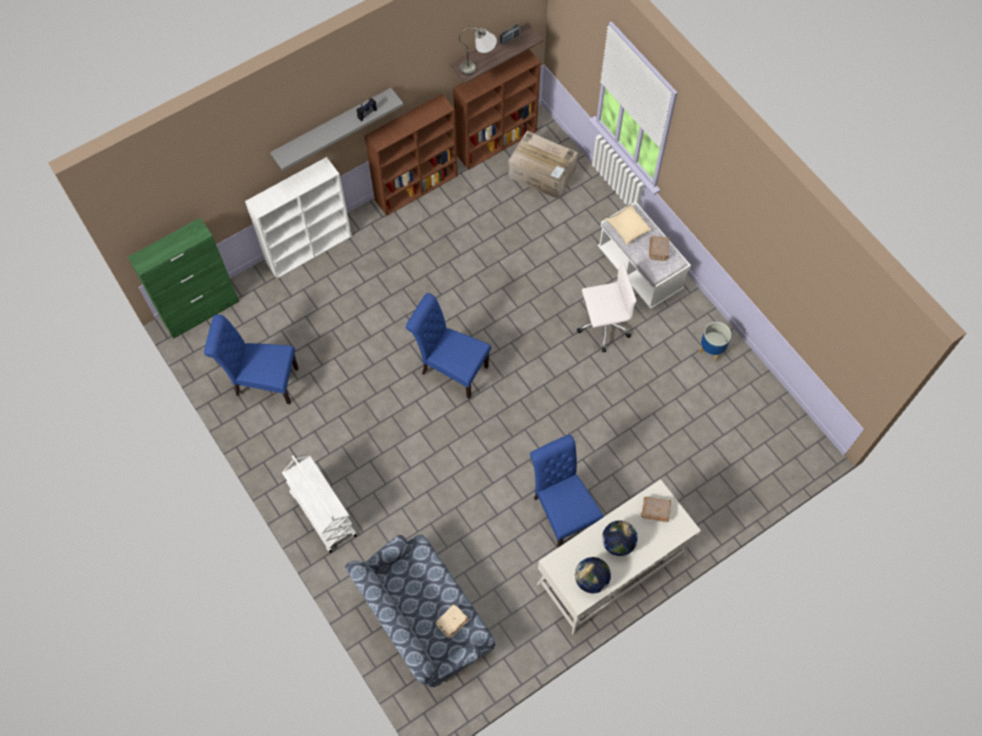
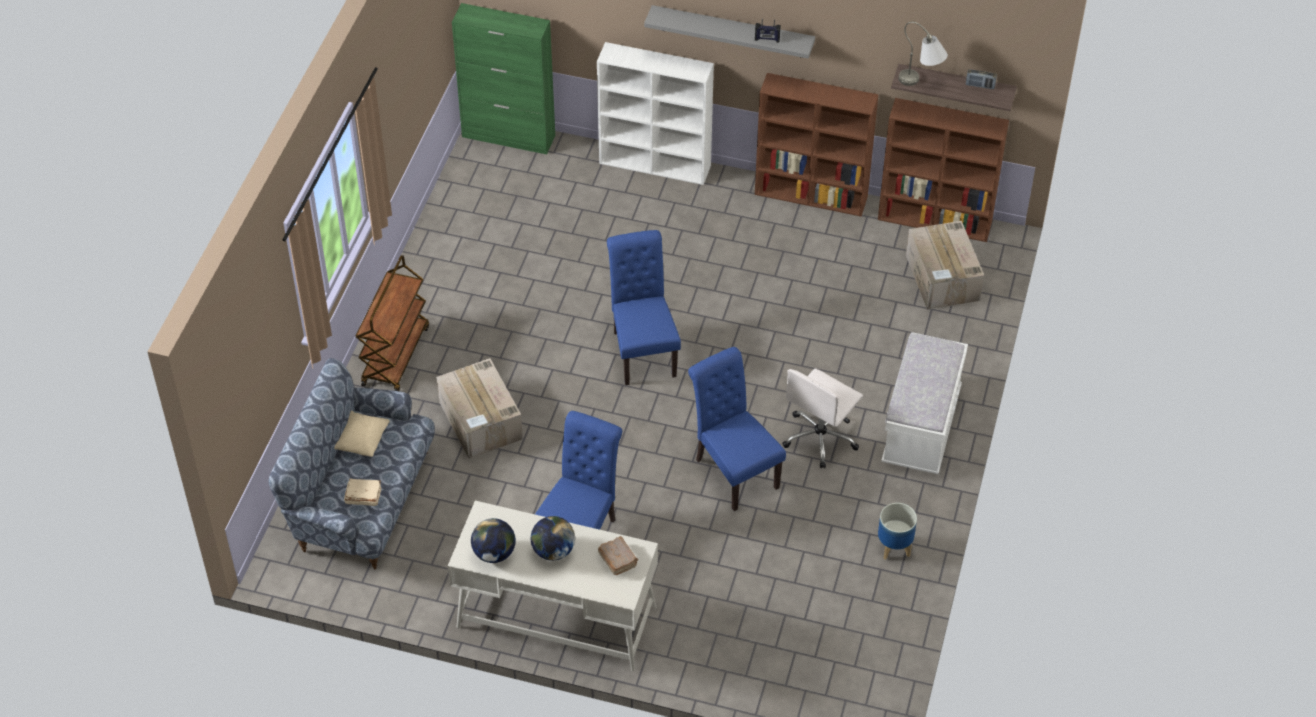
camera: 50 degrees right, 15 degrees down
(262, 381) = (483, 225): blue chair -> blue chair (733, 470)
(322, 514) = (395, 355): white cart -> brown cart
(423, 501) = (481, 421): none -> cardboard box
(602, 326) = (820, 438): white office chair -> white office chair turned 90 degrees clockwise
(627, 229) = (925, 355): beige pillow -> beige pillow (363, 441)
(658, 250) = (929, 396): brown book -> none

